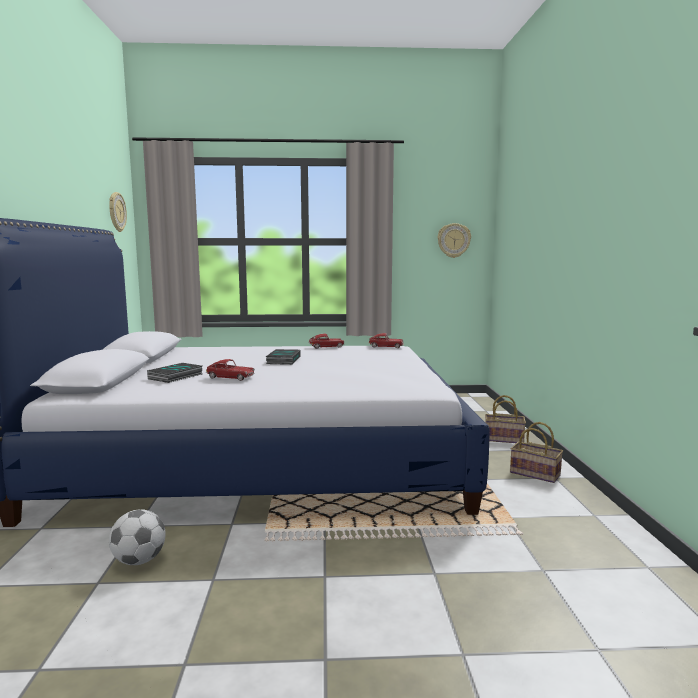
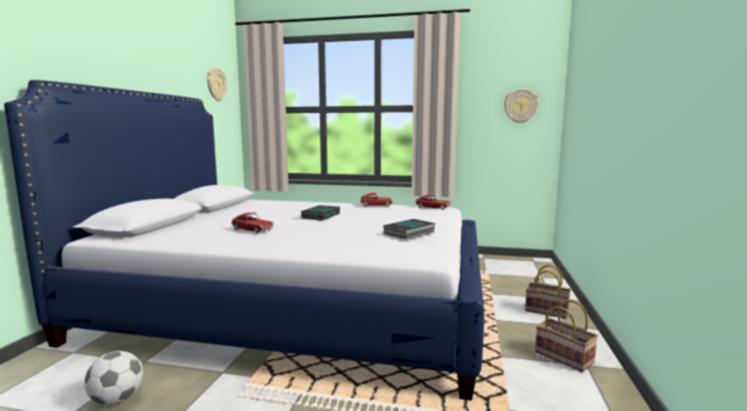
camera: 15 degrees right, 0 degrees up
(176, 376) = (210, 226): book -> book (410, 233)

